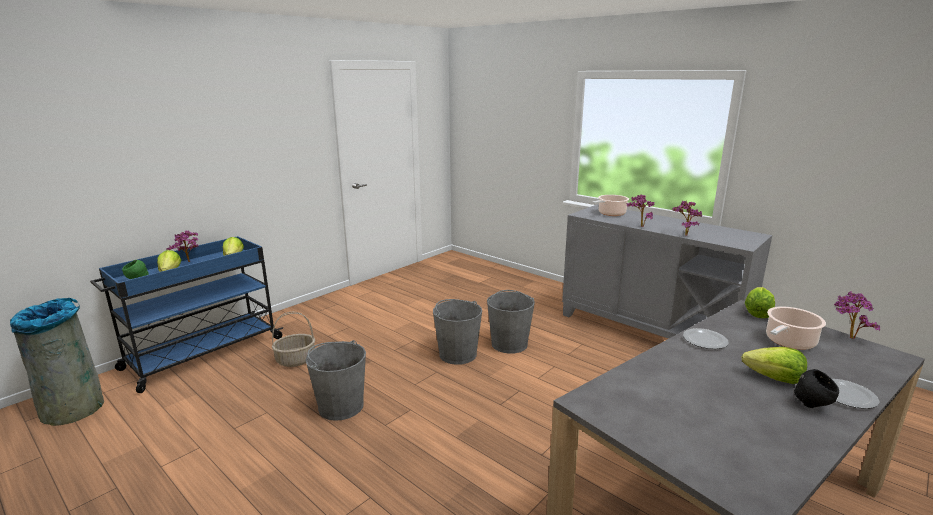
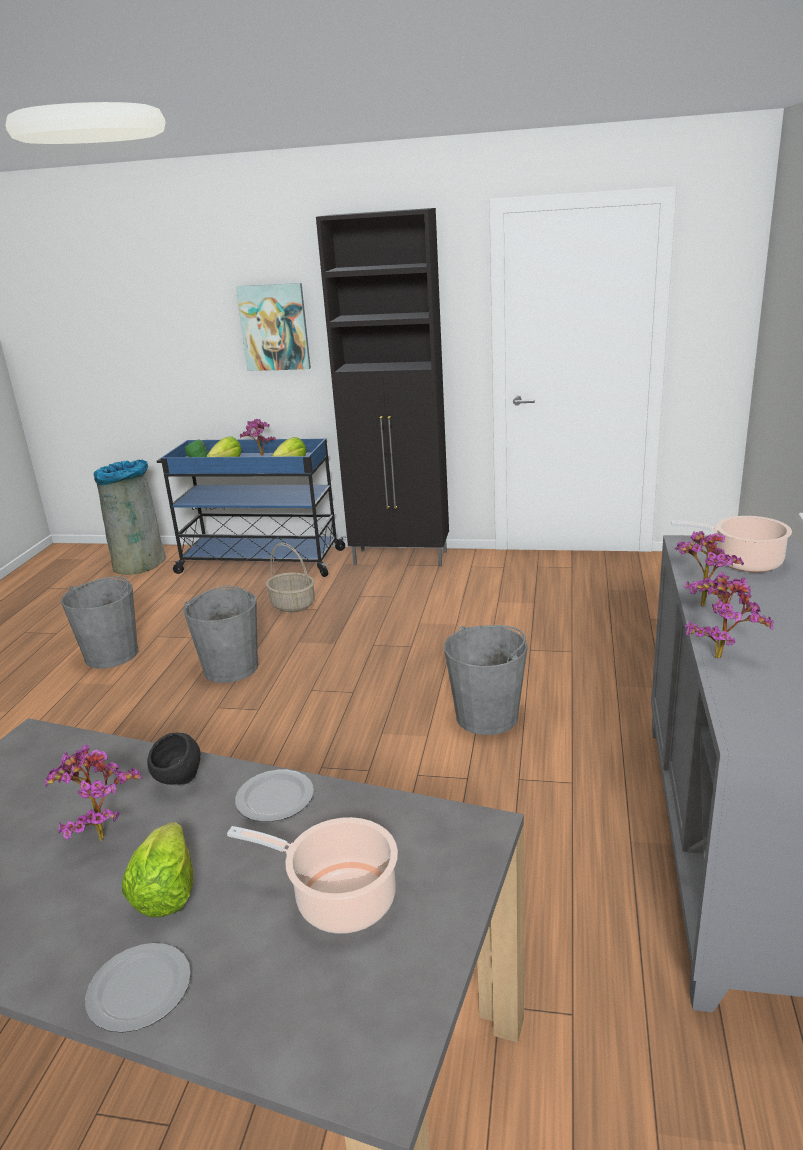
camera: 60 degrees right, 5 degrees up
(181, 152) = (274, 327): none -> picture
(307, 310) = (401, 558): none -> black cabinet
(457, 354) = (411, 689): grey bucket -> grey bucket (112, 654)
(757, 313) = (462, 843): lettuce -> none
(812, 405) = (85, 943): black bowl -> black bowl (180, 783)
(847, 338) = (432, 992): potted plant -> potted plant (100, 834)

